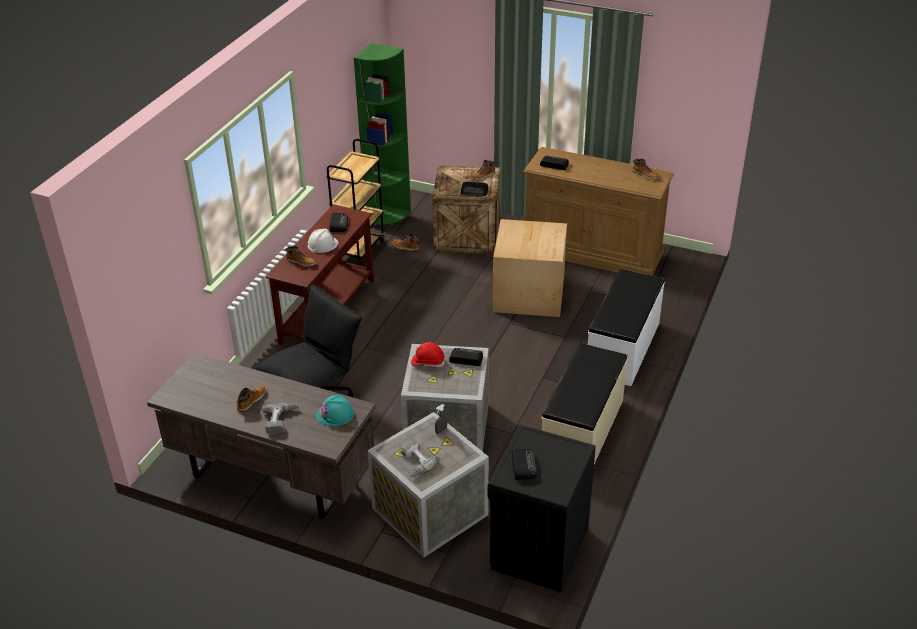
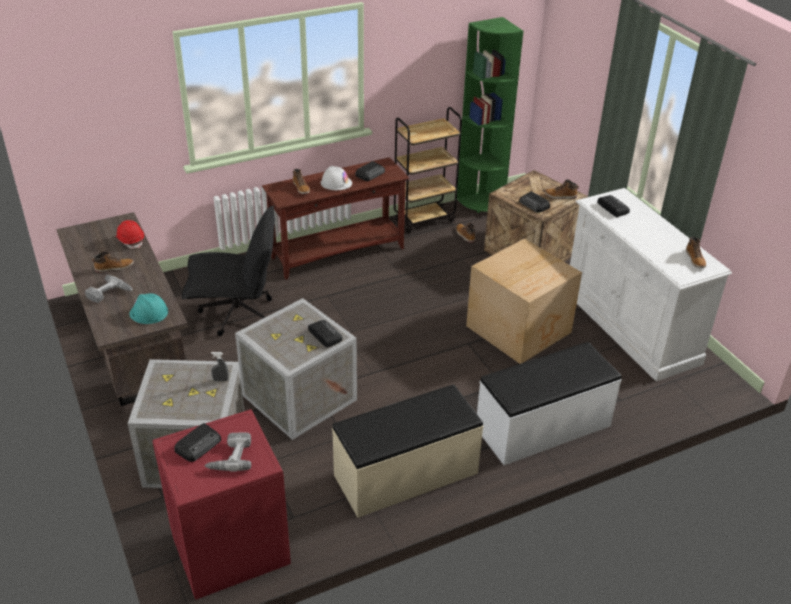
camera: 40 degrees right, 0 degrees up
(415, 463) = (165, 392): power drill -> power drill (230, 457)
(427, 362) = (292, 319): red hard hat -> red hard hat (130, 240)
(537, 549) = (229, 547): black washing machine -> red washing machine
(593, 253) = (629, 326): brown cabinet -> white cabinet

